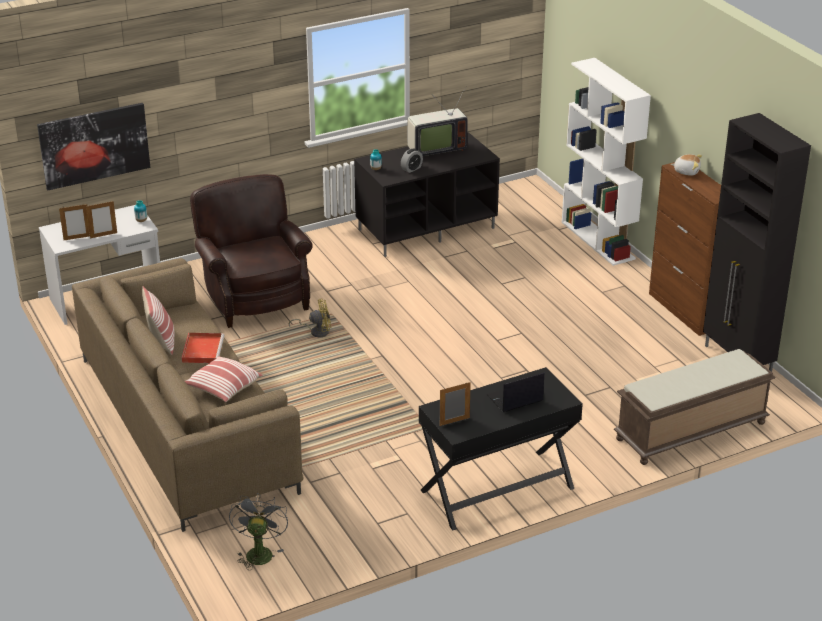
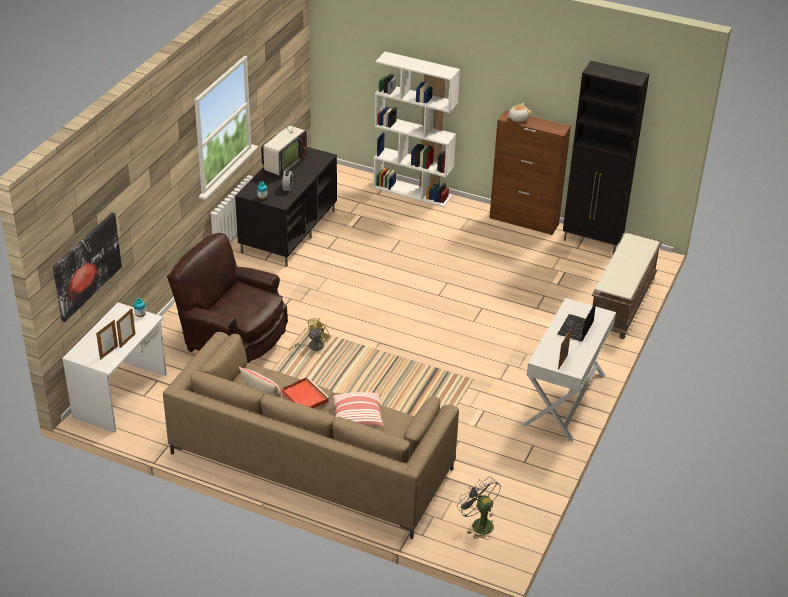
camera: 40 degrees left, 5 degrees up
(497, 490) = (564, 400): black console table -> white console table

